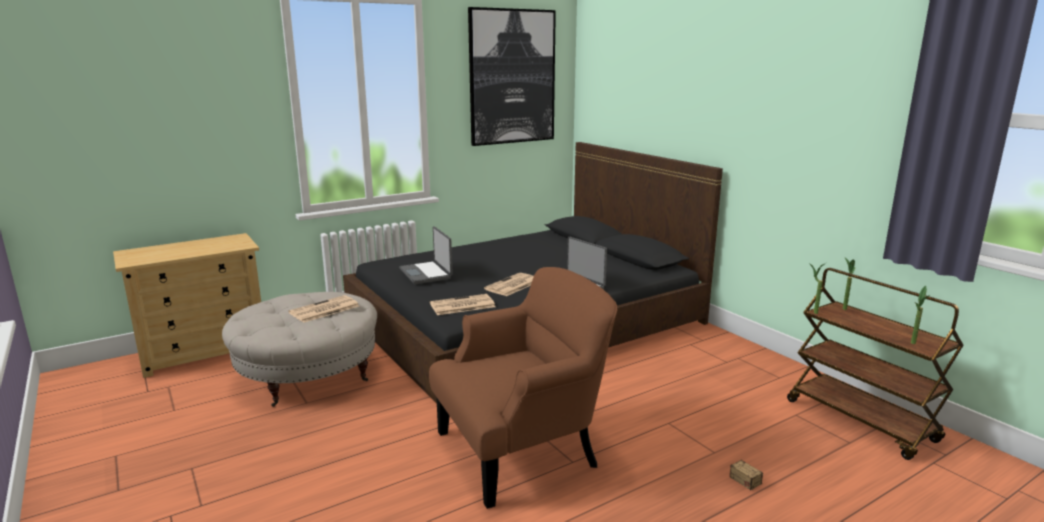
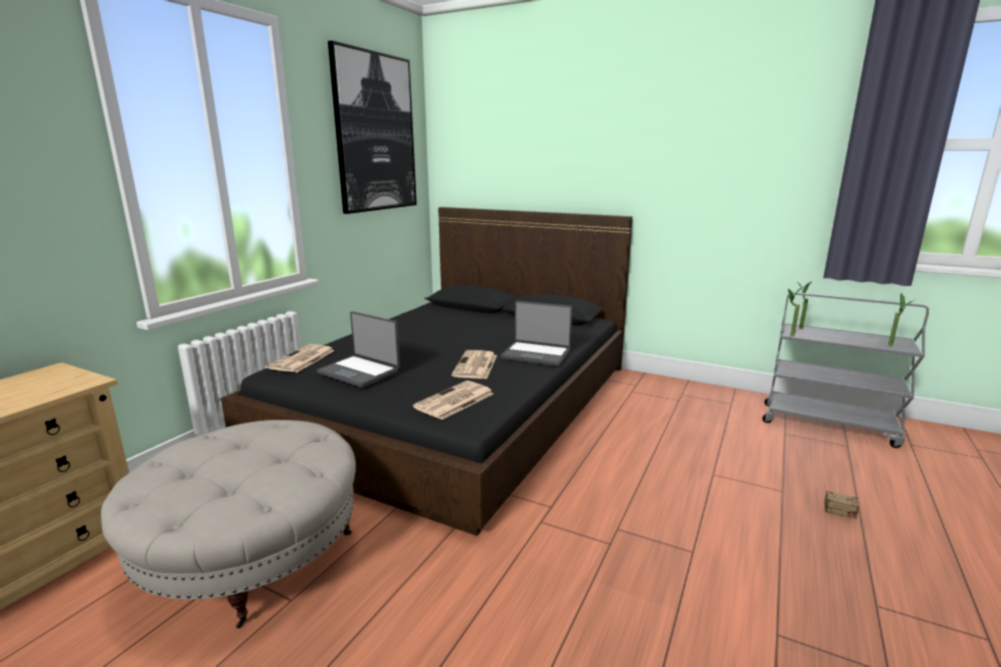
camera: 30 degrees left, 0 degrees up
(324, 310) = (274, 452): newspaper -> newspaper (302, 359)
(521, 449) = (629, 558): brown armchair -> none
(861, 421) = (829, 424): brown cart -> grey cart

